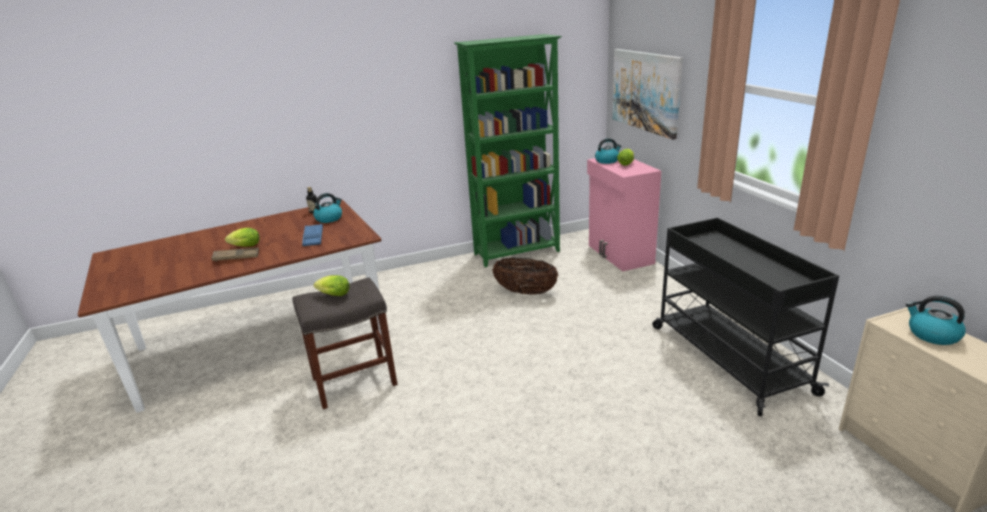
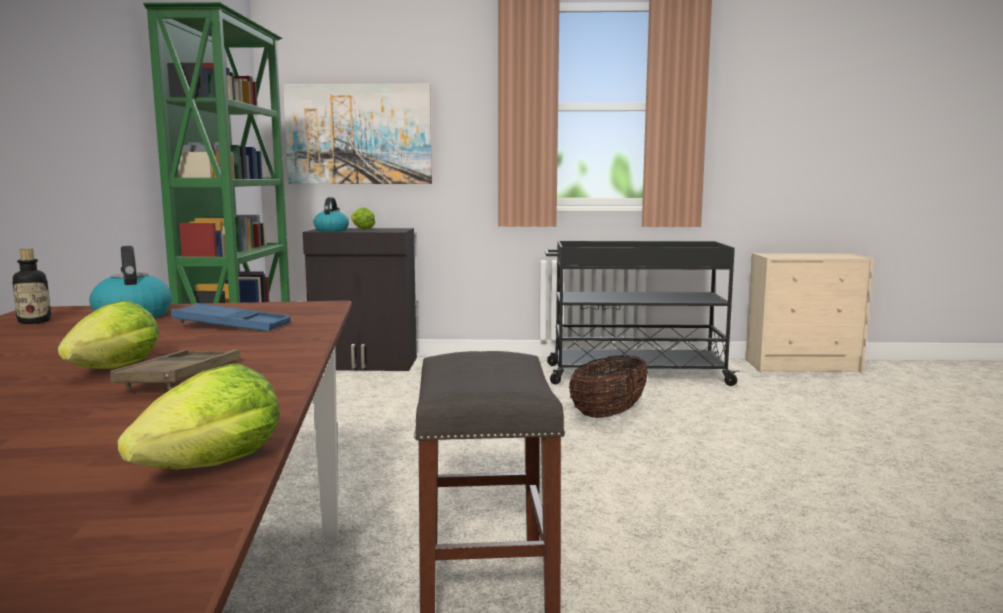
camera: 70 degrees left, 15 degrees down
(332, 295) = (478, 374): lettuce -> lettuce (204, 471)
(525, 292) = (375, 418): basket -> basket (609, 414)
(619, 254) = (365, 364): pink cabinet -> black cabinet
(932, 335) = (796, 255): kettle -> none

